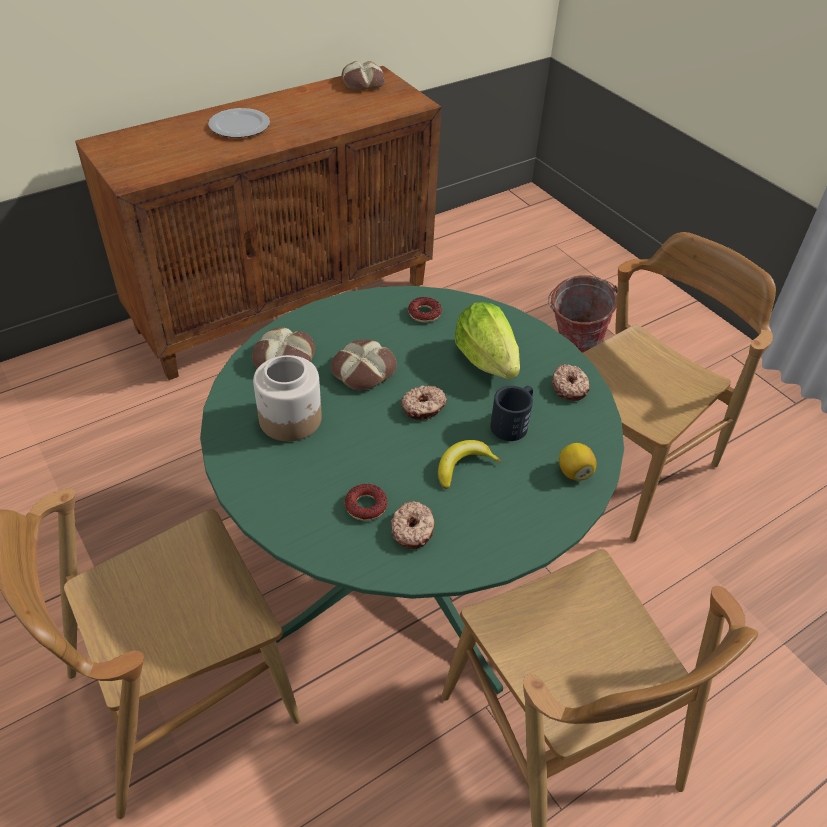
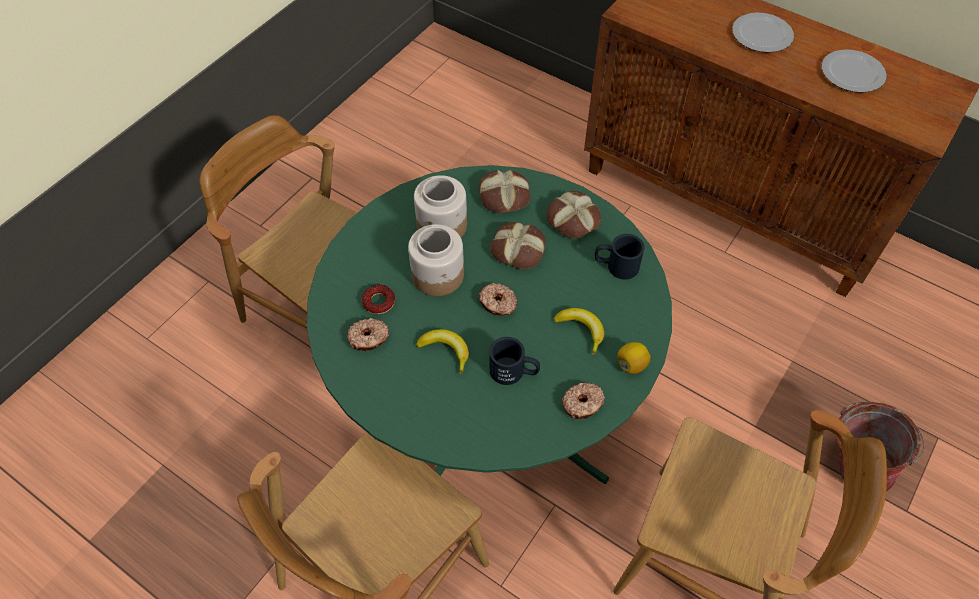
camera: 70 degrees right, 10 degrees up
(326, 105) = (853, 74): none -> plate
(359, 443) = (438, 275): none -> jar
(363, 83) = (924, 83): bread -> bread (572, 220)
(424, 313) = (616, 265): donut -> black mug
(486, 360) = (581, 330): lettuce -> banana
(574, 472) = (477, 432): lemon -> lemon (631, 364)

